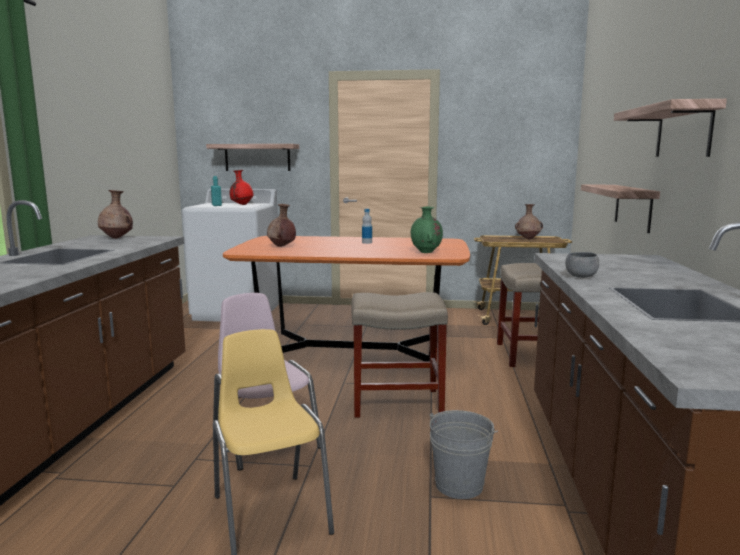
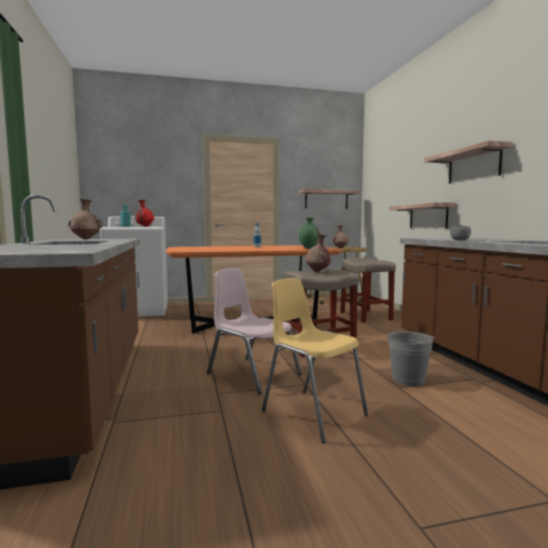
camera: 20 degrees left, 5 degrees down
(257, 157) = (148, 193): shelf -> shelf (326, 200)
(282, 246) = (203, 249): brown vase -> brown vase (318, 271)

